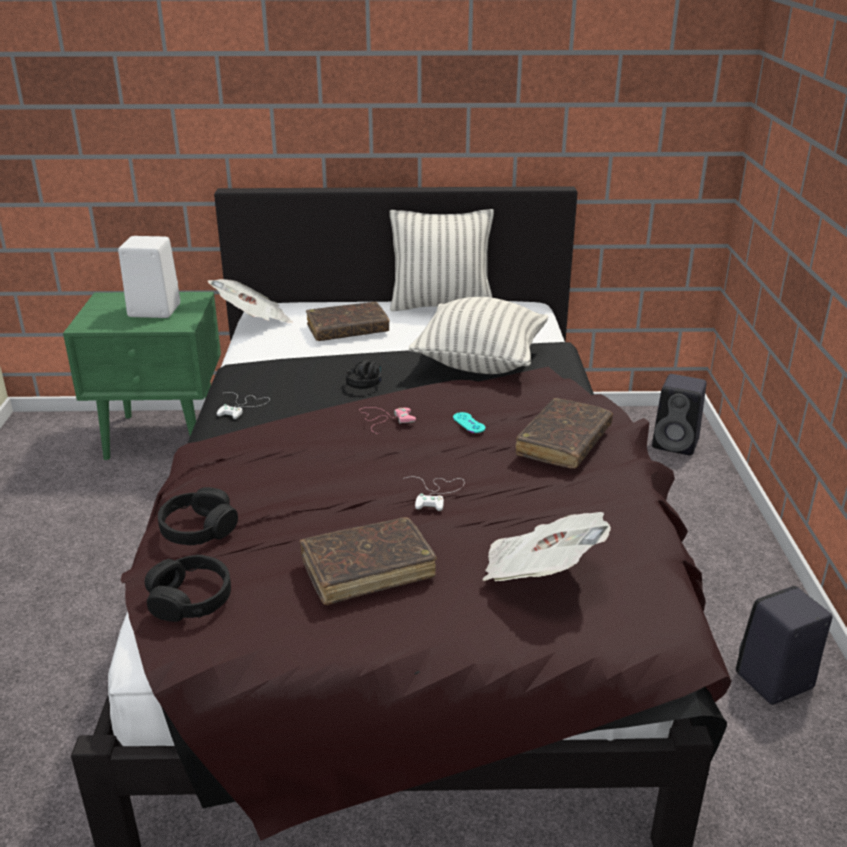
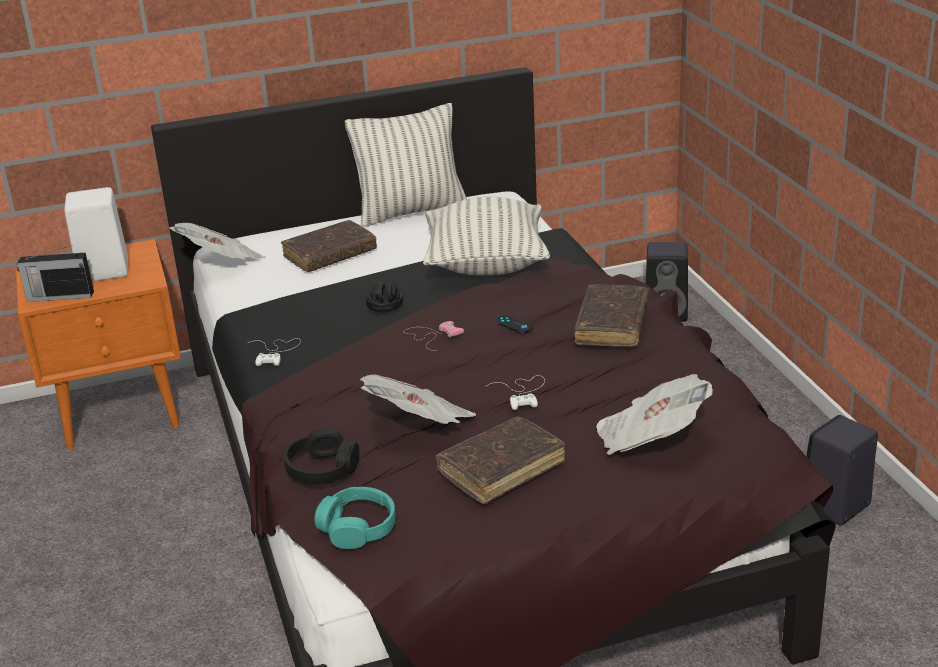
camera: 15 degrees left, 0 degrees up
(104, 324) = (59, 296): none -> radio
(164, 437) = (122, 412): green nightstand -> orange nightstand
(190, 599) = (357, 527): black headphones -> turquoise headphones
(318, 504) = (420, 425): none -> newspaper
(469, 423) = (514, 324): turquoise game controller -> black game controller

